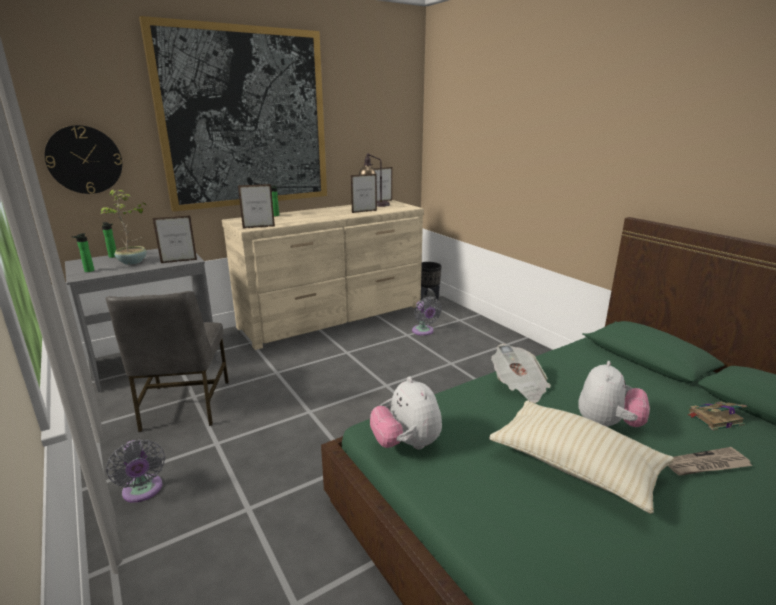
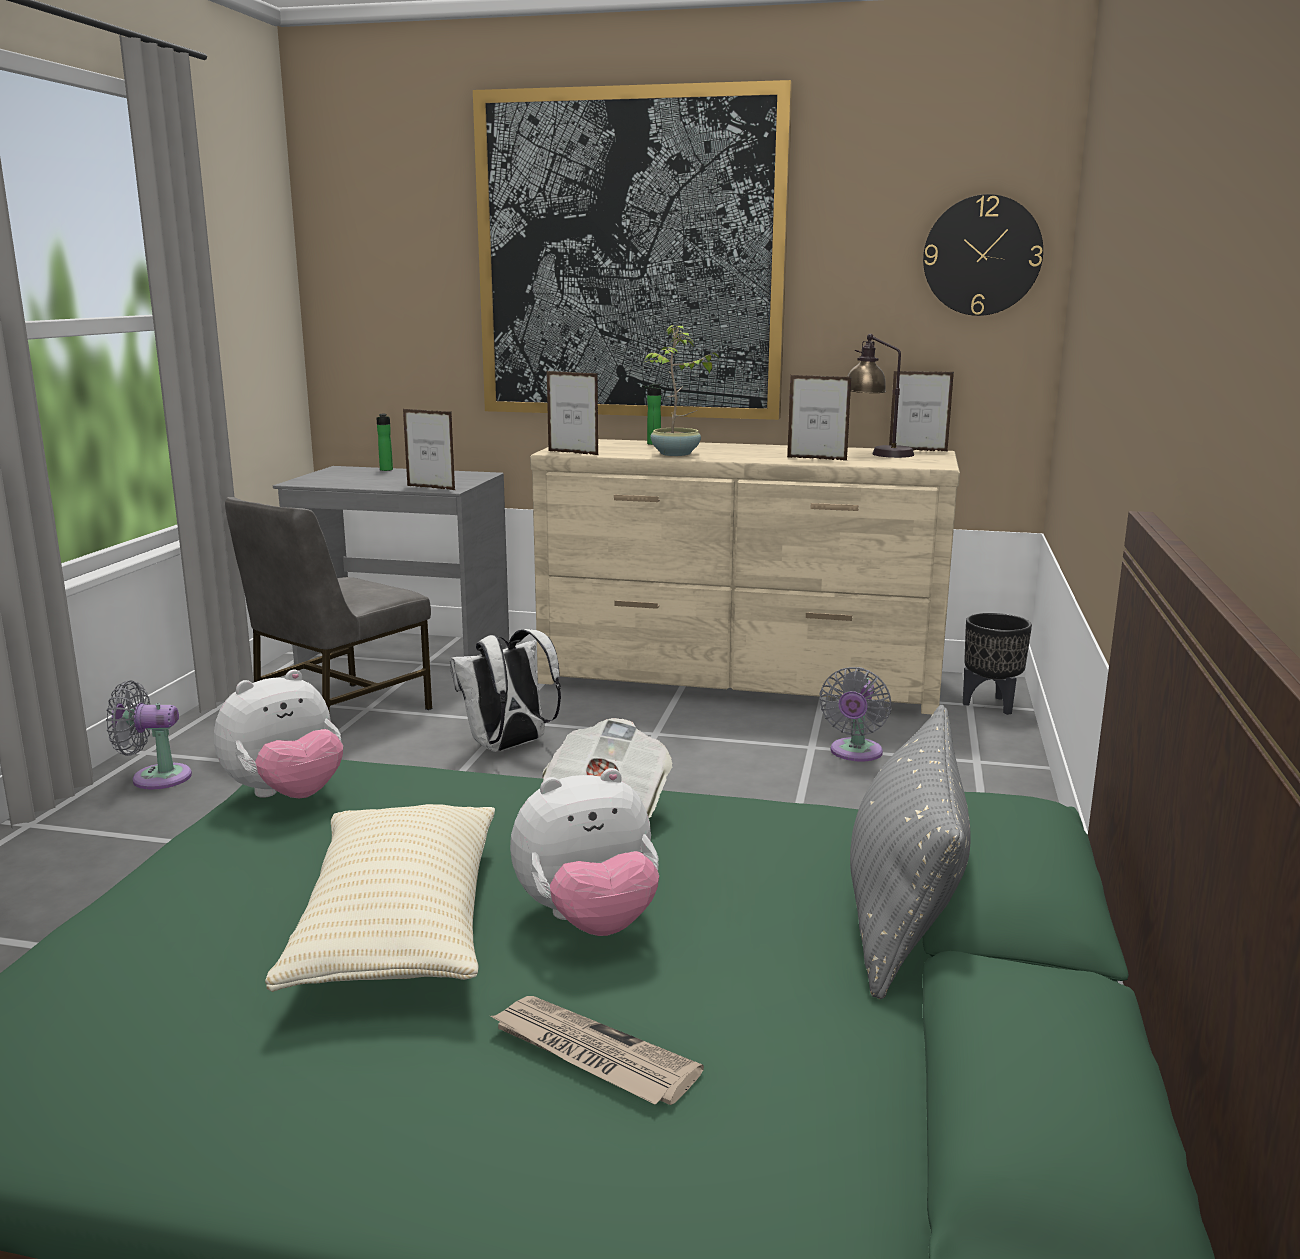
camera: 45 degrees right, 5 degrees down
(84, 160) = (380, 316): wall clock -> wall clock (982, 255)
(88, 271) = (319, 479): bottle -> none
(133, 262) = (385, 479): potted plant -> potted plant (676, 454)
(143, 491) = (155, 777): grey fan -> grey fan turned 75 degrees clockwise
(301, 384) = (508, 746): none -> white backpack
(406, 444) = (286, 795): plush toy -> plush toy turned 150 degrees counterclockwise
(644, 373) = (903, 911): none -> grey pillow
(714, 418) = (829, 1033): book -> none

